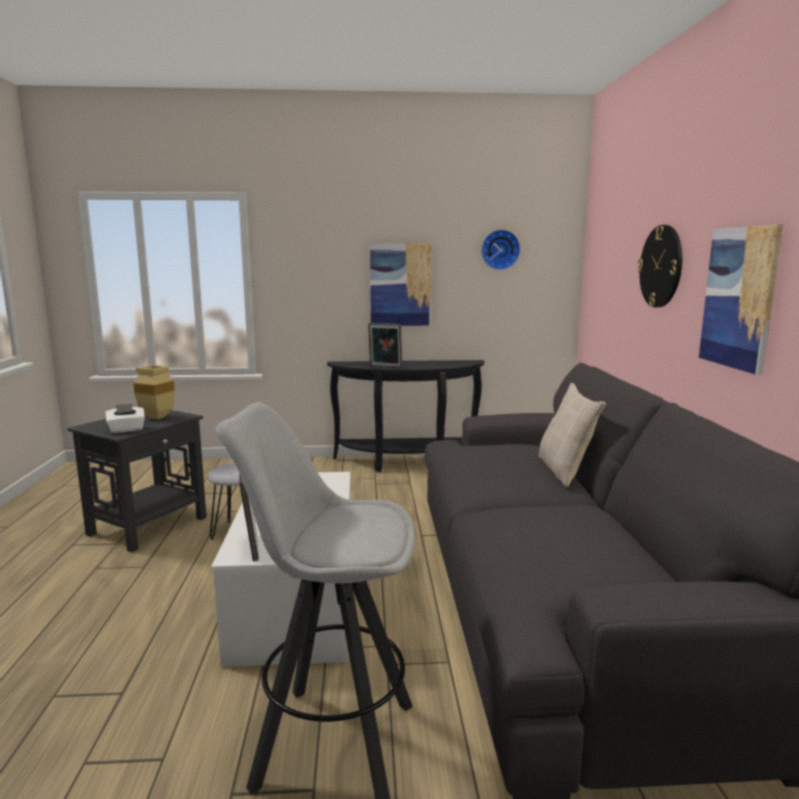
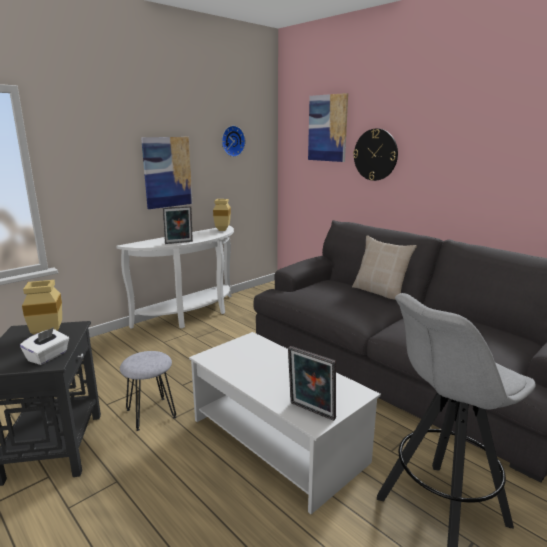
camera: 40 degrees left, 5 degrees up
(407, 463) = (192, 315): black console table -> white console table
(462, 363) = (222, 230): none -> beige vase
(739, 298) = (454, 175): picture -> picture (327, 128)

